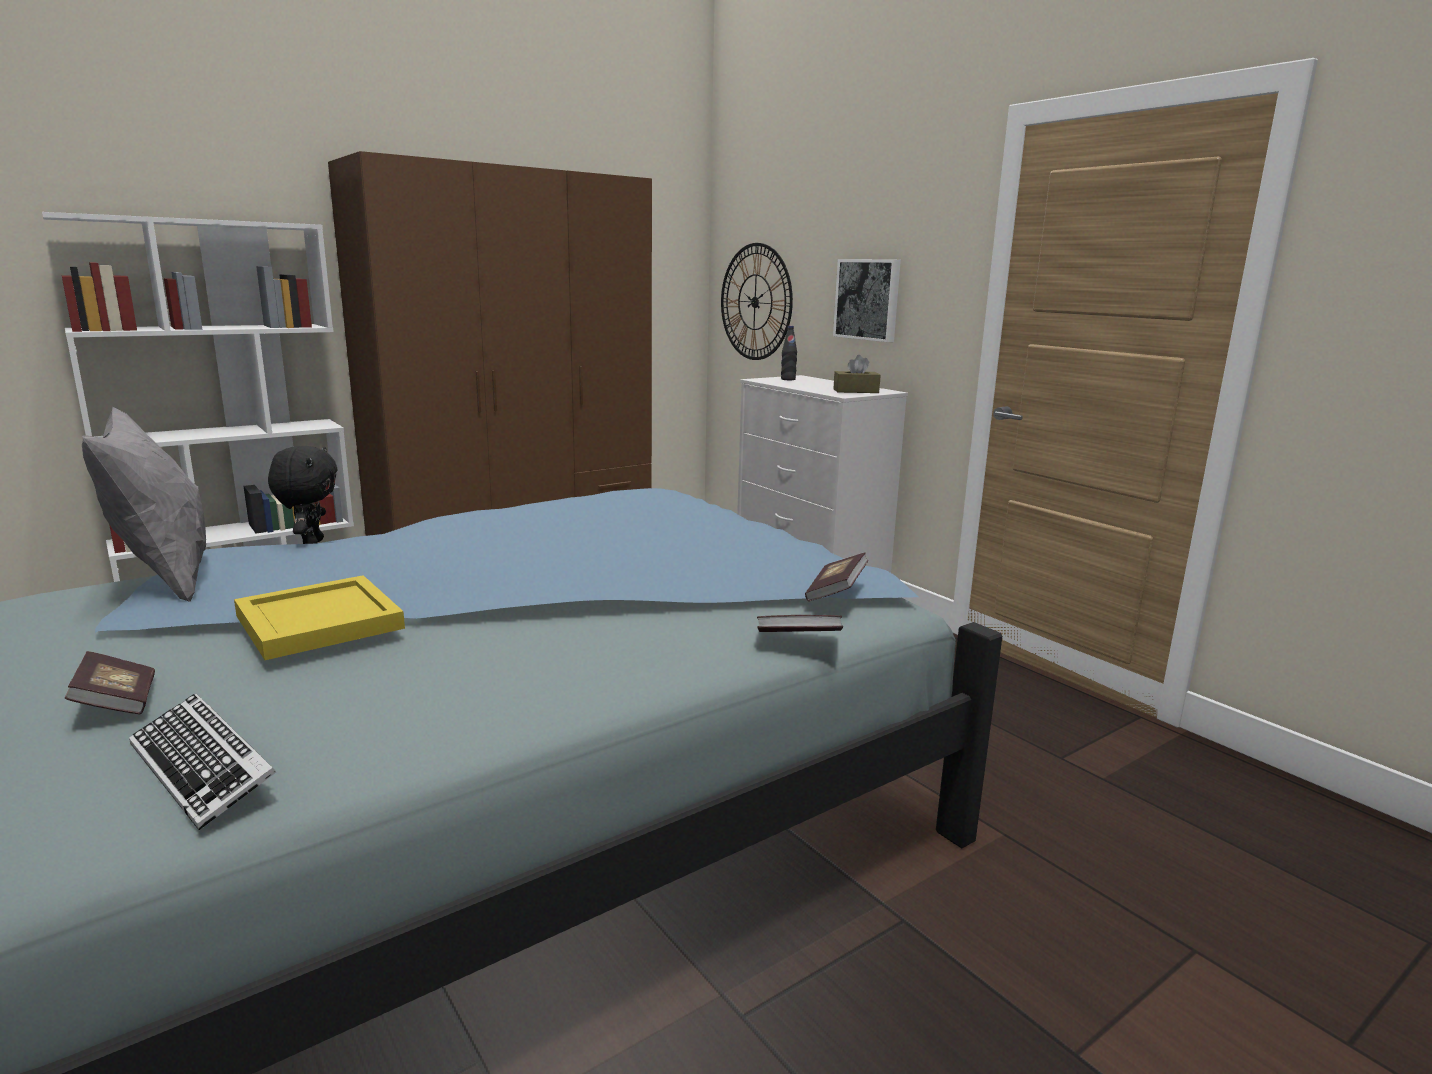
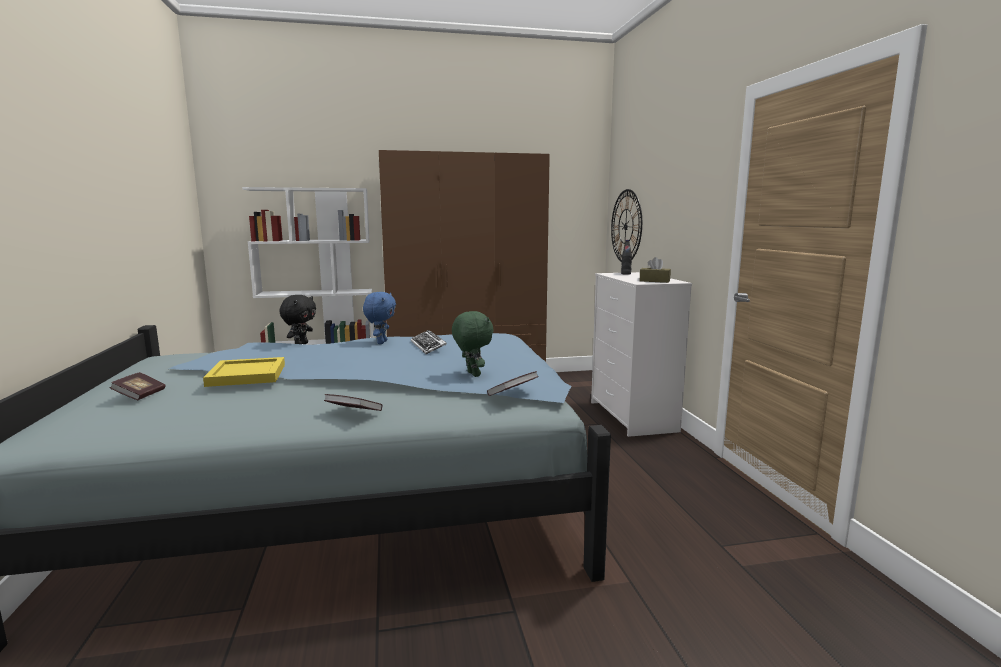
camera: 25 degrees right, 5 degrees down
(164, 579) = (220, 352): grey pillow -> none
(203, 769) = (131, 423): keyboard -> keyboard (428, 346)
(478, 524) = (381, 342): none -> blue plush toy
(725, 567) = (472, 374): none -> green plush toy
(798, 641) = (458, 415): book -> book (353, 413)
(868, 299) = (676, 222): picture -> none

